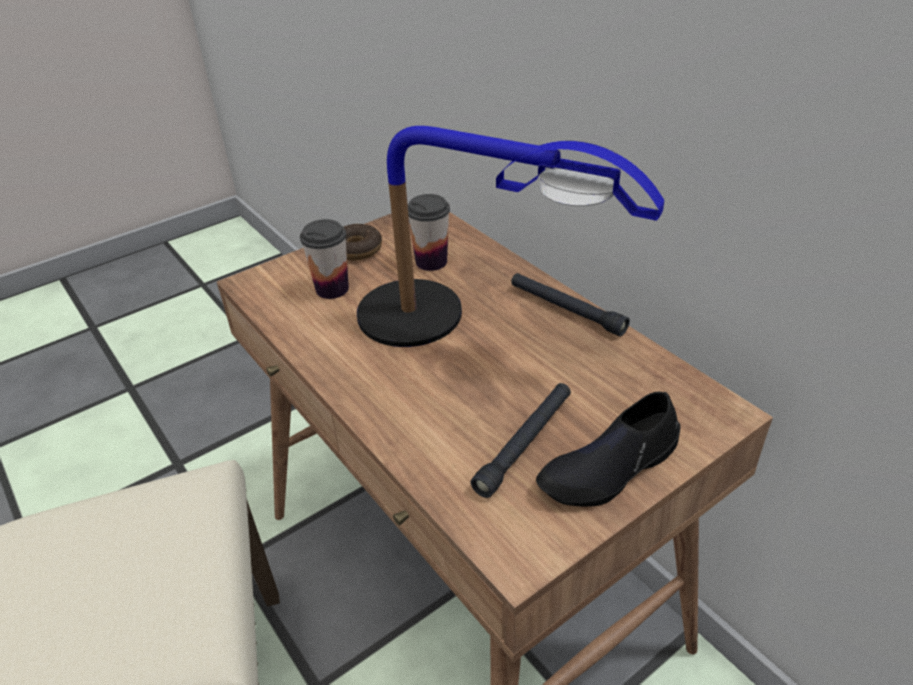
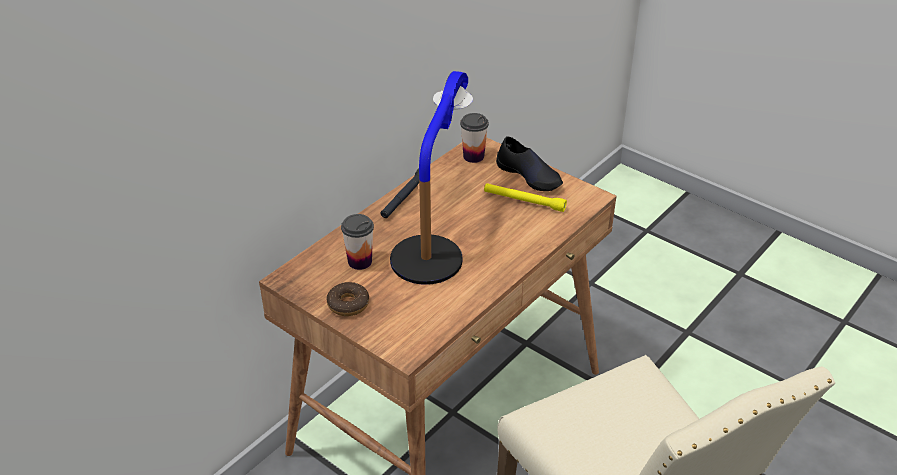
camera: 105 degrees left, 0 degrees up
(332, 289) = (405, 304): cup -> cup (473, 156)
(525, 443) = (524, 201): black flashlight -> yellow flashlight

